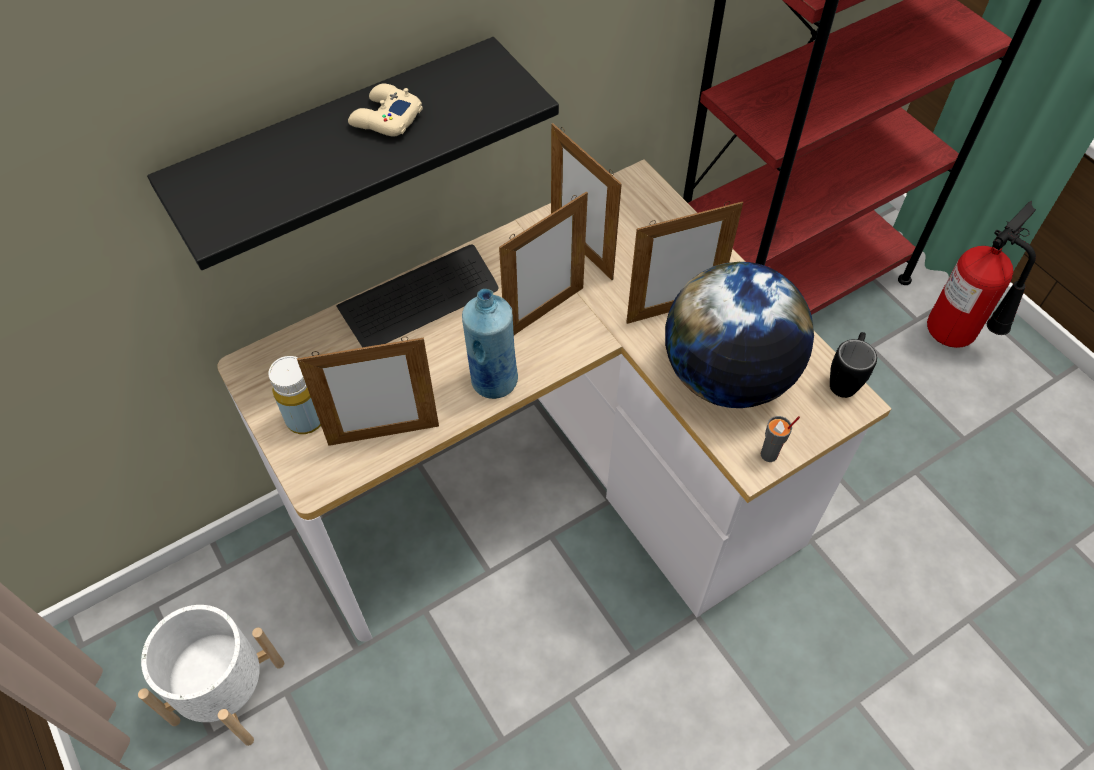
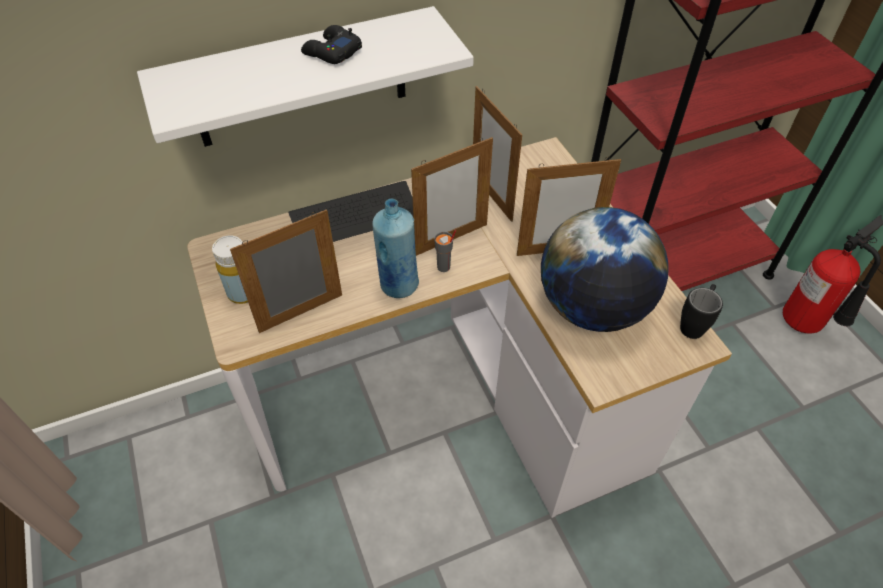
camera: 10 degrees right, 5 degrees down
(228, 692) = (166, 513): white planter -> none
(341, 148) = (300, 79): black shelf -> white shelf
(384, 435) = (301, 313): picture frame -> picture frame turned 150 degrees clockwise
(385, 118) = (332, 52): beige game controller -> black game controller
(769, 455) = (618, 375): grey cup -> grey cup (444, 267)

